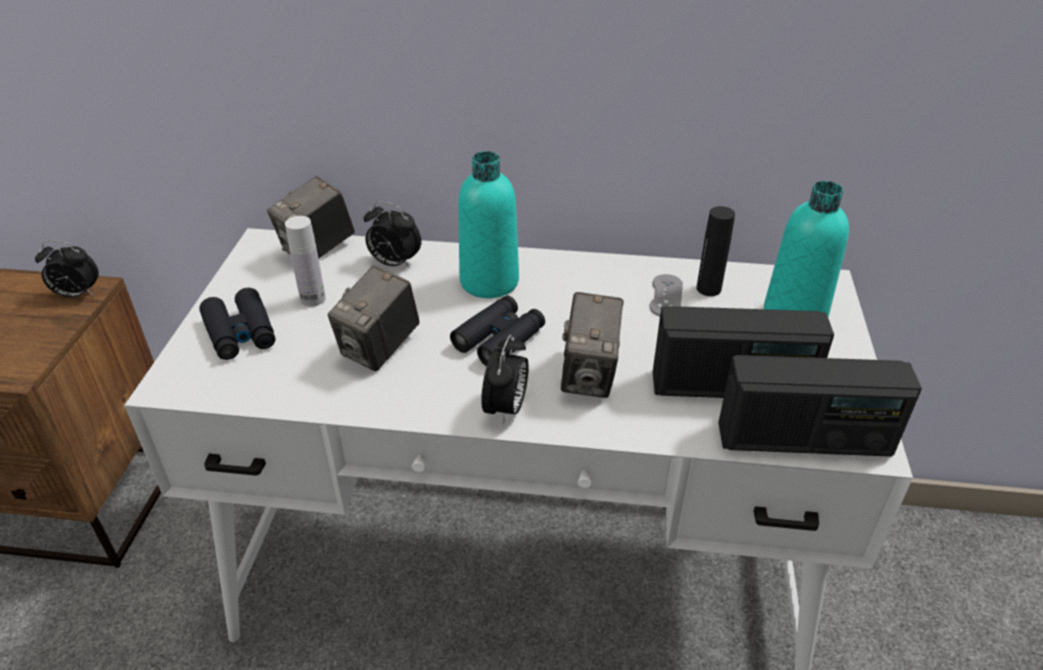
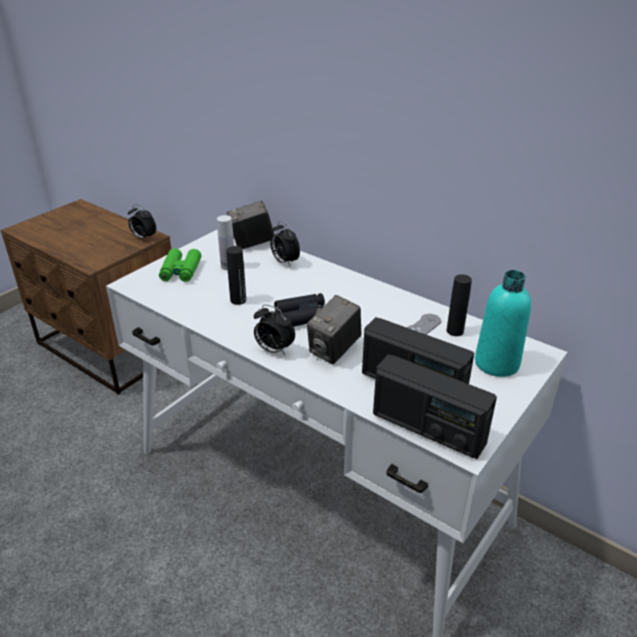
camera: 30 degrees right, 5 degrees down
(240, 333) = (180, 271): black binoculars -> green binoculars
(380, 349) = (238, 300): camera -> black bottle
(489, 281) = (326, 286): turquoise bottle -> none
(506, 409) = (273, 350): alarm clock -> alarm clock turned 75 degrees clockwise

